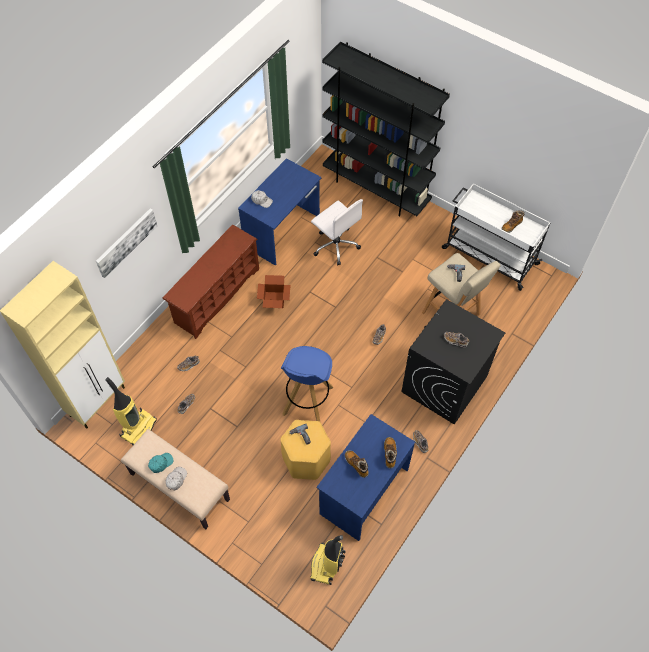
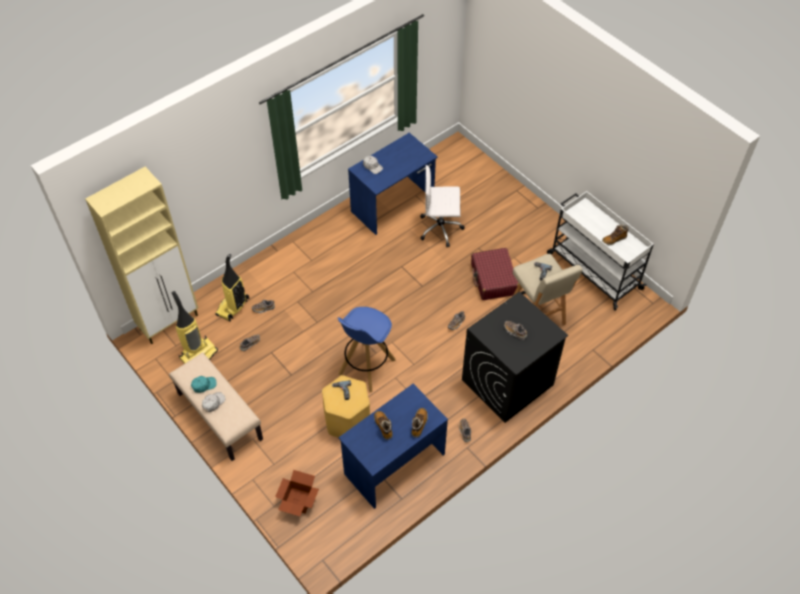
camera: 15 degrees right, 5 degrees down
(126, 242) = (223, 170): picture -> none
(216, 295) = (310, 250): brown shoe rack -> none
(274, 300) = (363, 267): cardboard box -> cardboard box (297, 501)
(326, 565) = (335, 522): vacuum cleaner -> vacuum cleaner (233, 307)
(335, 245) = (441, 228): white office chair -> white office chair turned 120 degrees clockwise
(376, 189) = (498, 184): black bookcase -> none
(400, 285) = (493, 279): none -> red suitcase

